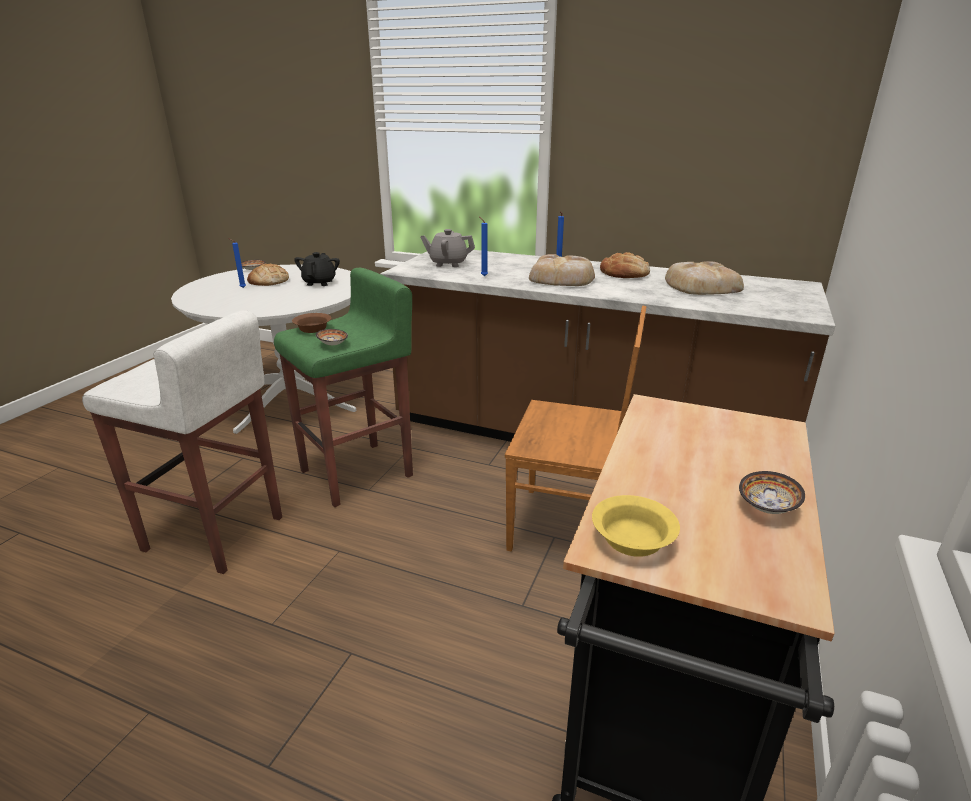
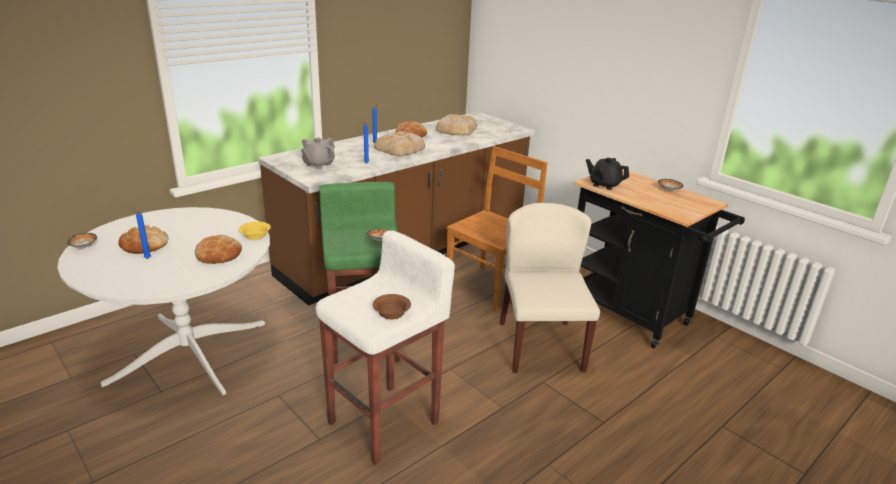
camera: 65 degrees left, 0 degrees up
(265, 302) = (218, 254): none -> bread
(313, 329) = (339, 242): brown bowl -> brown bowl (392, 313)
(319, 282) = (194, 225): black teapot -> black teapot (604, 185)
(449, 623) = (540, 345): none -> beige chair
(630, 540) = (680, 212): yellow bowl -> yellow bowl (255, 236)

